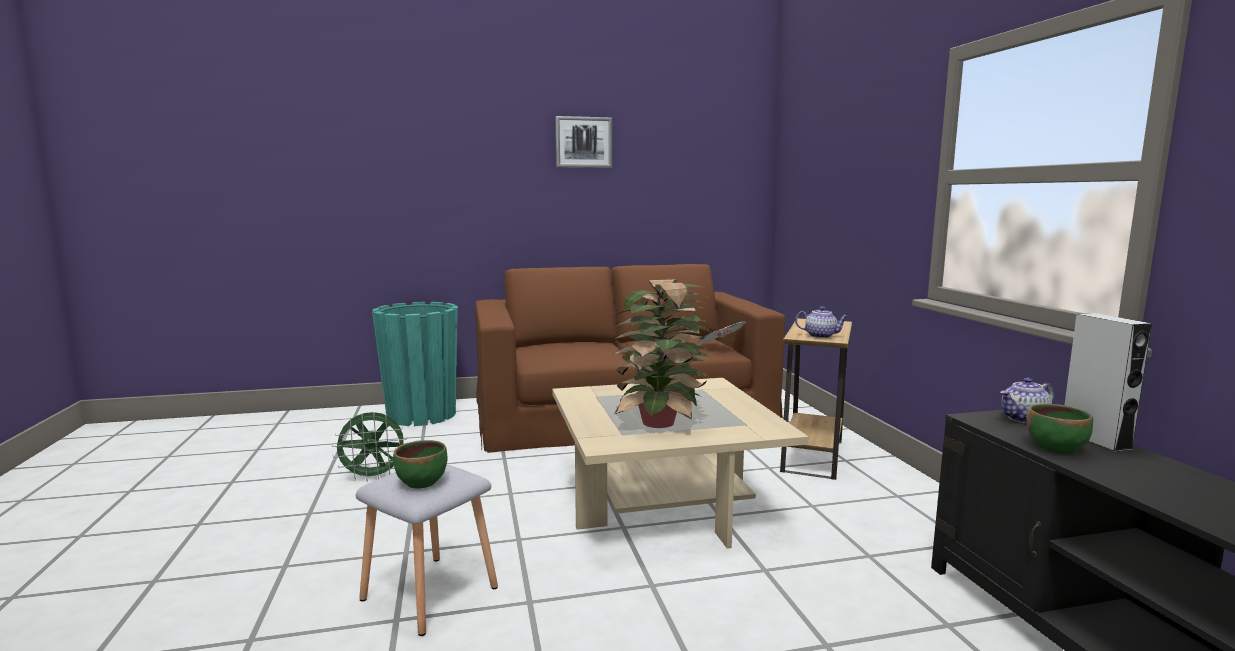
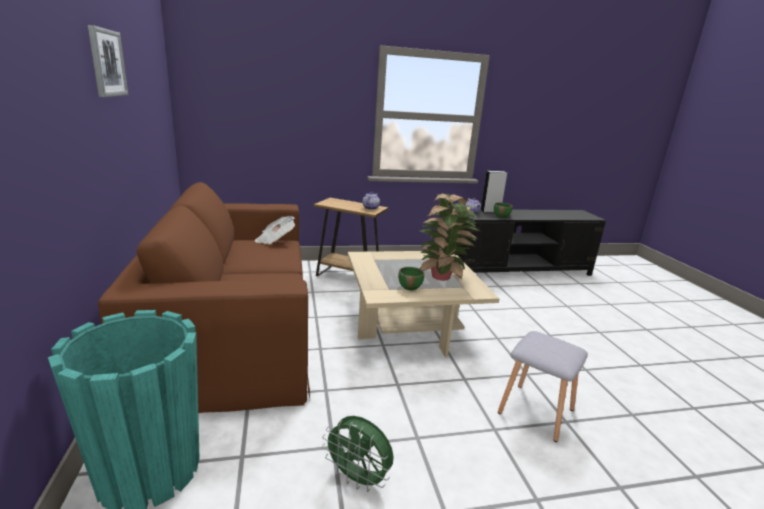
camera: 90 degrees left, 10 degrees up
(373, 476) = (358, 479): green fan -> green fan turned 135 degrees clockwise
(422, 482) = (559, 346): green bowl -> green bowl (410, 287)

